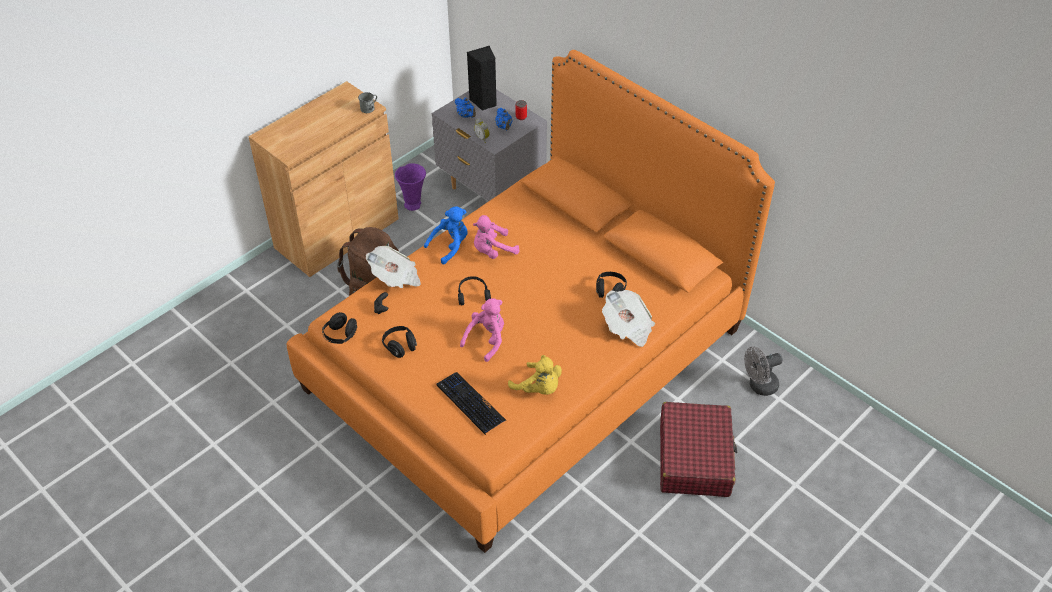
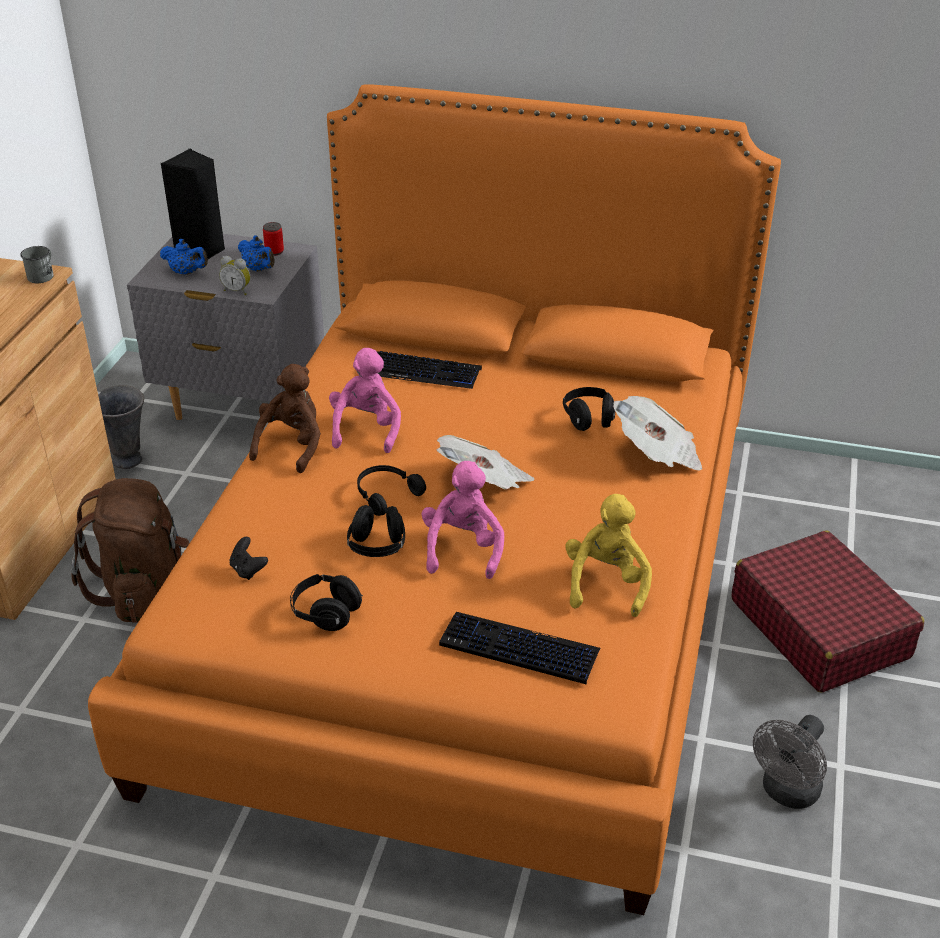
camera: 30 degrees left, 10 degrees down
(340, 335) = (203, 639): black headphones -> black headphones (377, 547)
(395, 278) = (235, 519): newspaper -> newspaper (485, 483)
(413, 204) = (128, 459): purple vase -> grey vase
(450, 246) = (292, 445): blue plush toy -> brown plush toy
(492, 251) = (366, 429): pink plush toy -> pink plush toy turned 150 degrees clockwise
(538, 388) = (606, 583): yellow plush toy -> yellow plush toy turned 90 degrees counterclockwise
(546, 225) = (420, 372): none -> keyboard
(759, 386) = (814, 505): grey fan -> grey fan (787, 793)

